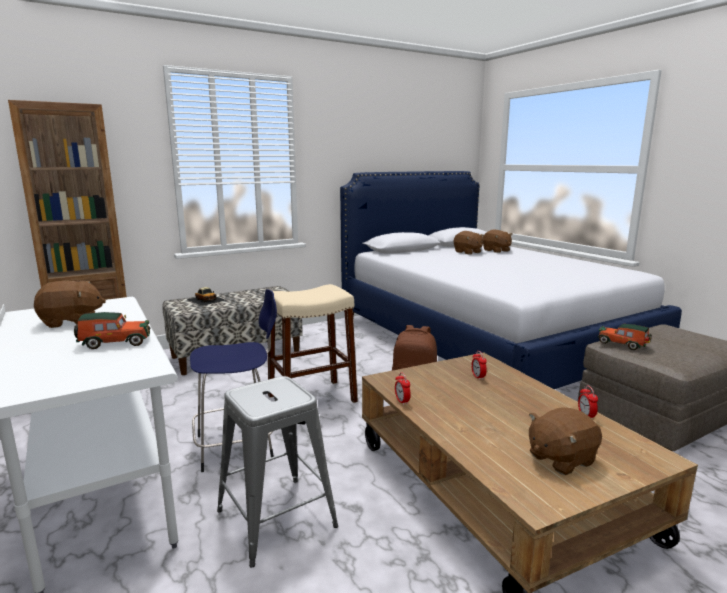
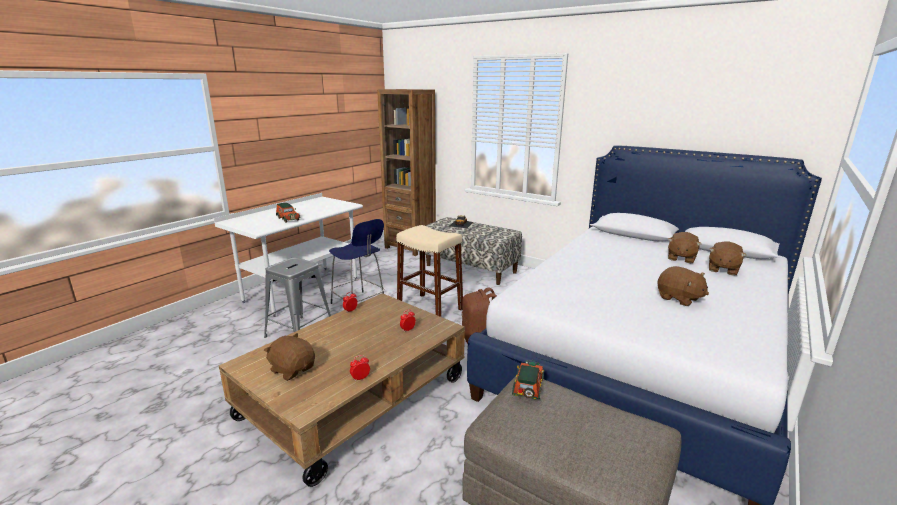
camera: 65 degrees right, 5 degrees up
(71, 321) = (313, 207): brown plush toy -> brown plush toy (679, 298)

